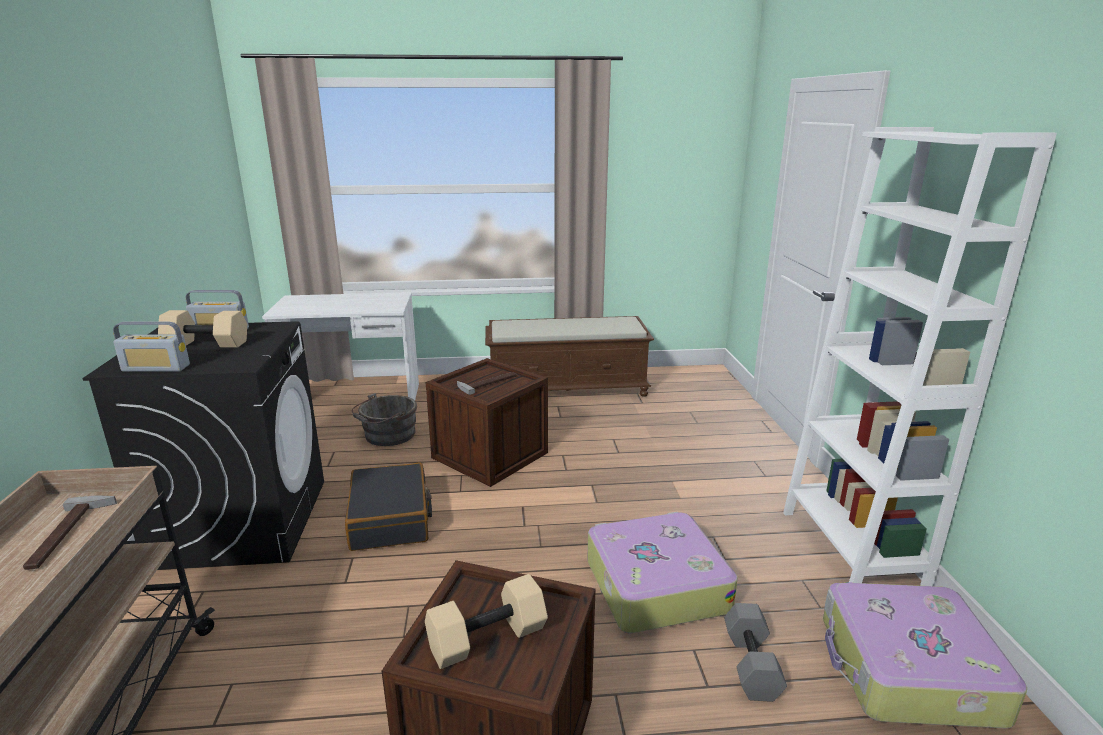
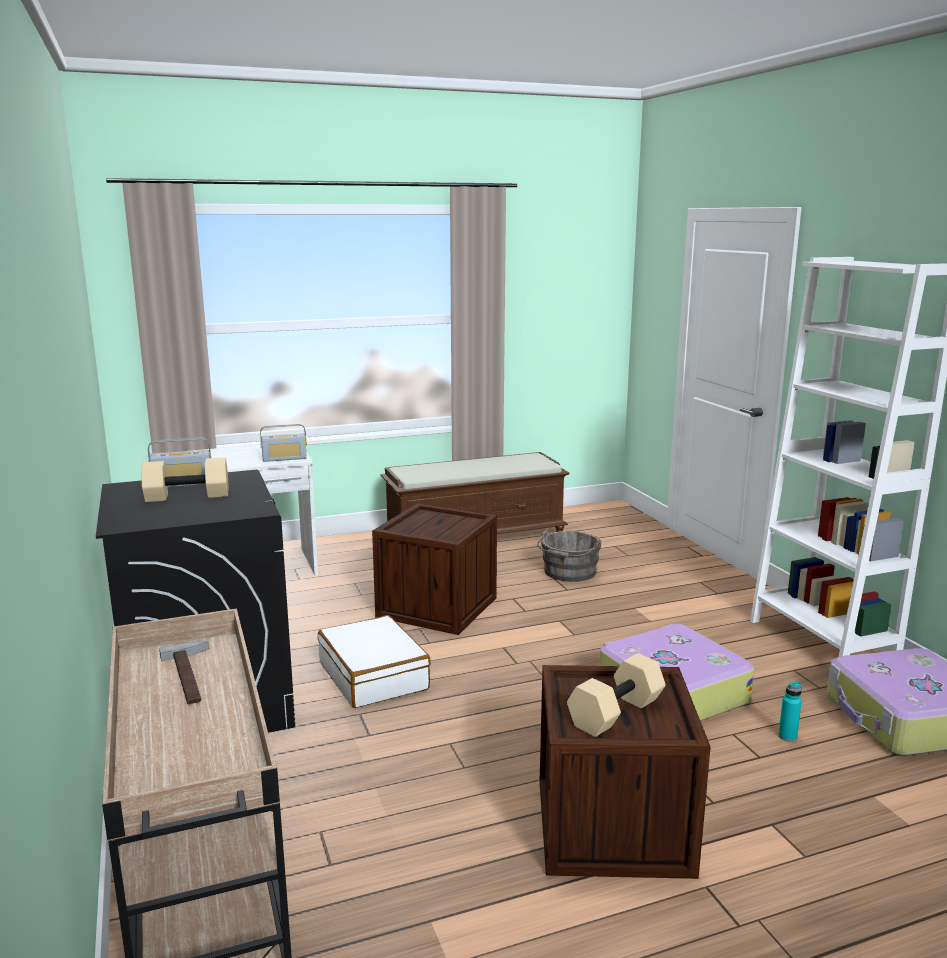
camera: 15 degrees left, 5 degrees down
(156, 368) = (166, 520): radio -> radio (284, 458)
(387, 435) = (309, 602): grey bucket -> grey bucket (568, 573)
(390, 519) = (374, 676): black suitcase -> white suitcase
(488, 382) = (437, 525): hammer -> none
(752, 665) = (787, 736): grey dumbbell -> turquoise bottle

